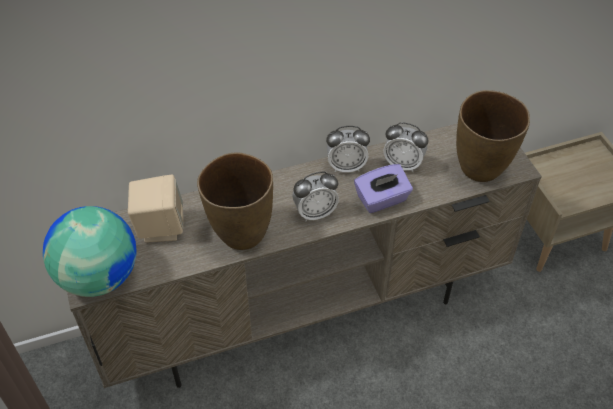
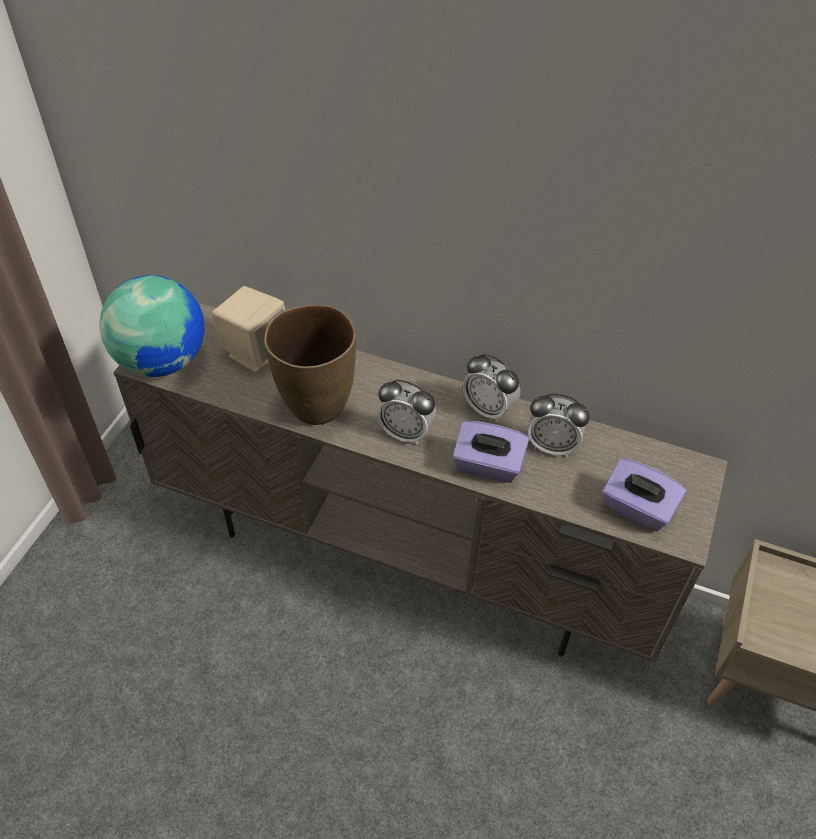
camera: 40 degrees right, 0 degrees up
(403, 164) = (552, 446): alarm clock -> alarm clock turned 45 degrees counterclockwise
(481, 169) = (637, 509): brown vase -> purple tissue box

